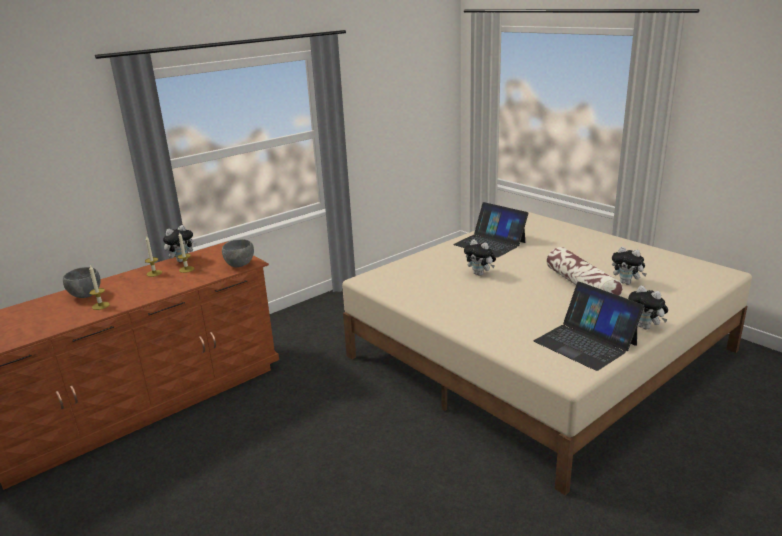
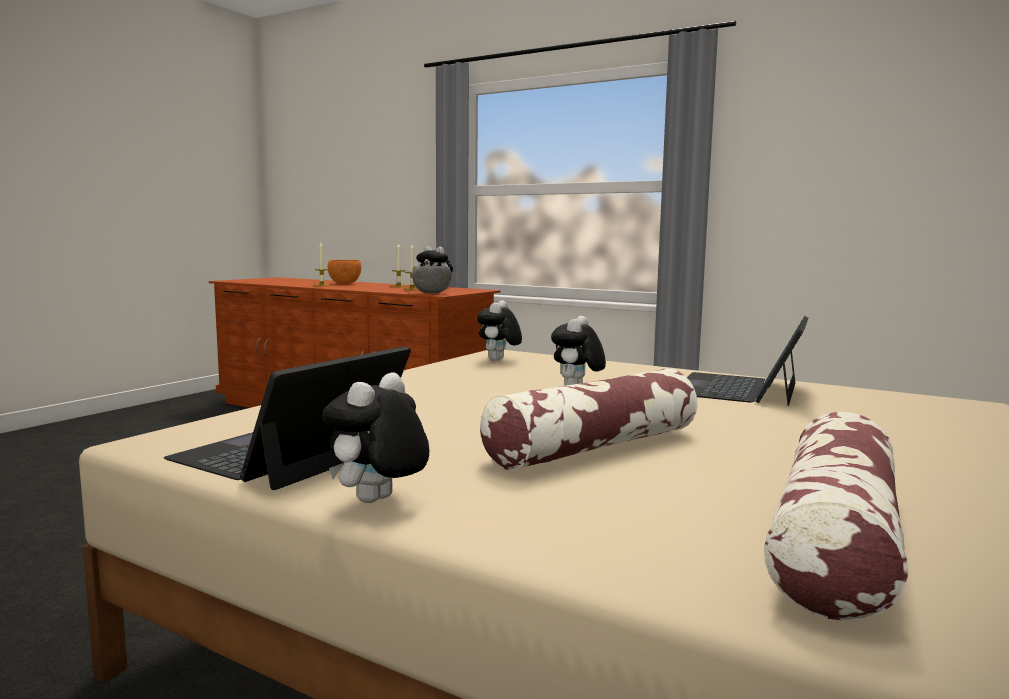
camera: 70 degrees right, 15 degrees down
(85, 295) = (344, 283): grey bowl -> orange bowl
(627, 283) = (663, 487): plush toy -> plush toy (498, 360)
(667, 272) = (835, 541): none -> pillow

